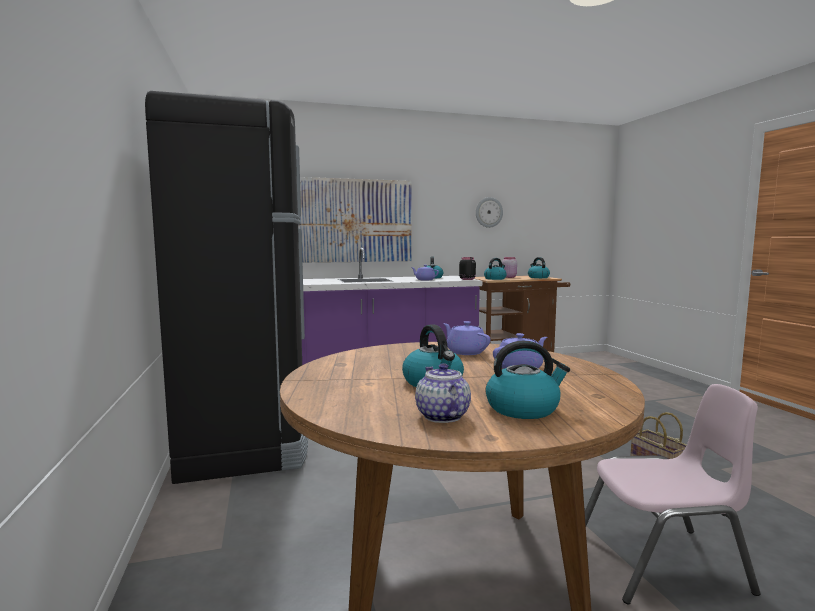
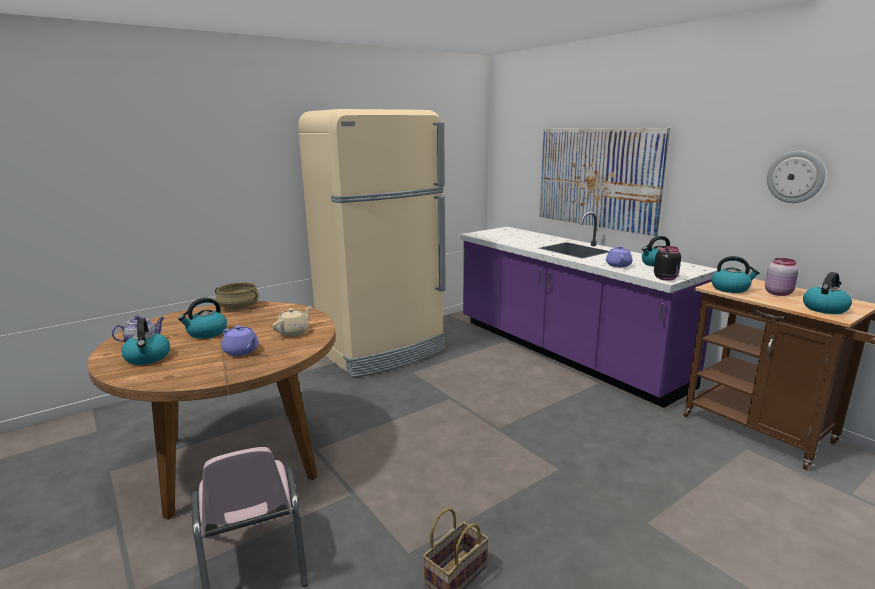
camera: 70 degrees right, 10 degrees up
(246, 443) = (383, 351): black fridge -> beige fridge
(325, 369) = (238, 307): none -> beige cooking pot
(465, 352) = (294, 332): purple teapot -> beige teapot

